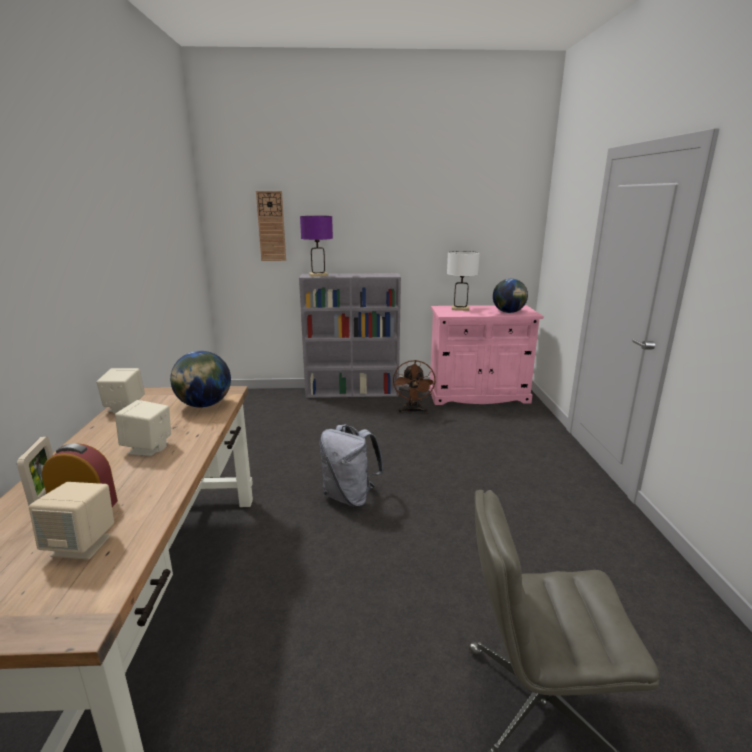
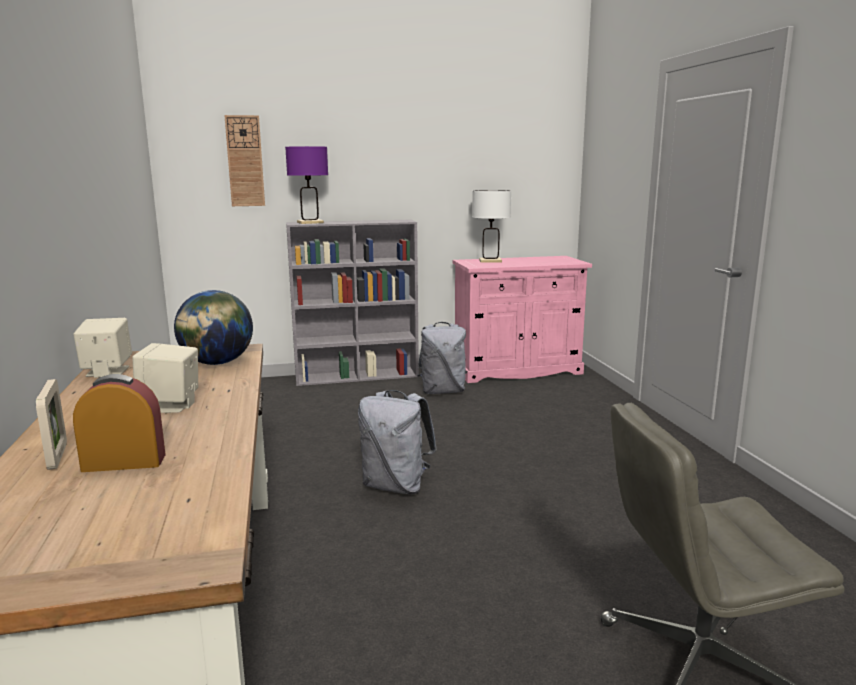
camera: 10 degrees left, 5 degrees down
(82, 545) = (148, 496): beige speaker -> none
(413, 411) = (442, 391): brown fan -> grey backpack
(508, 312) = (550, 262): globe -> none

